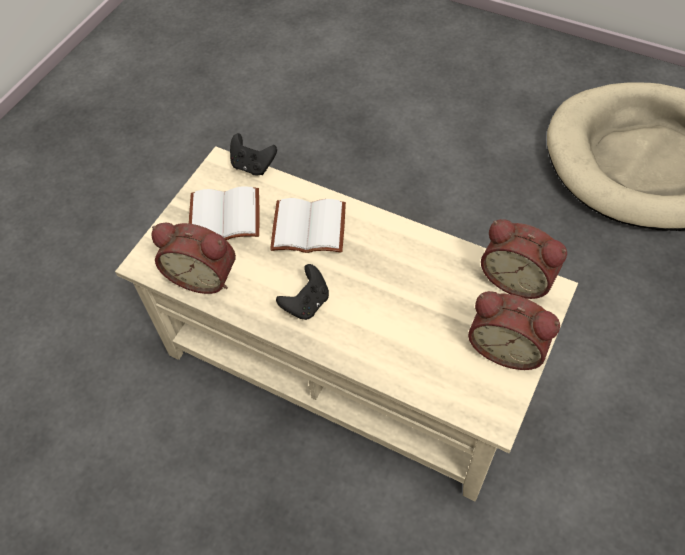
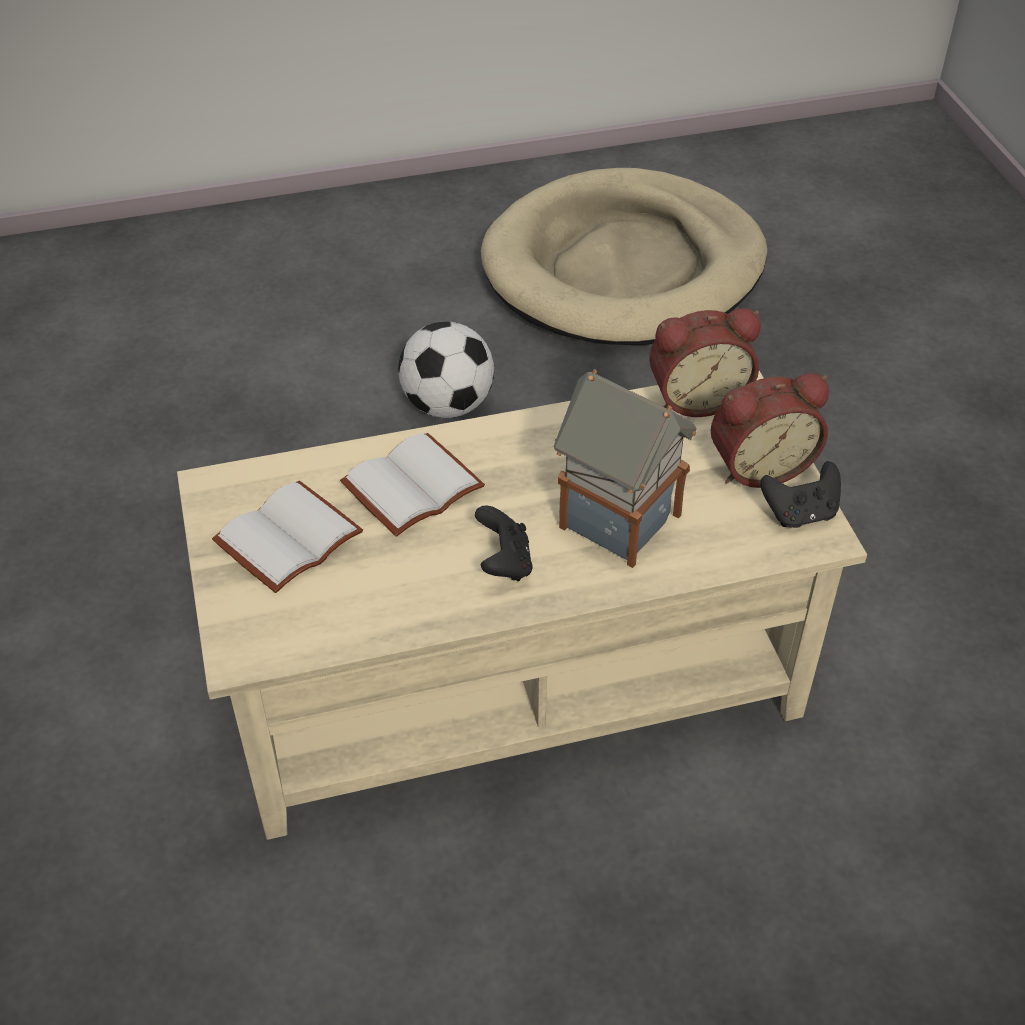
camera: 45 degrees left, 10 degrees down
(204, 275) = (340, 616): alarm clock -> none
(253, 166) = (259, 463): black game controller -> black game controller (800, 513)
(390, 321) = (617, 520): none -> toy house
(462, 187) = (448, 405): none -> football

